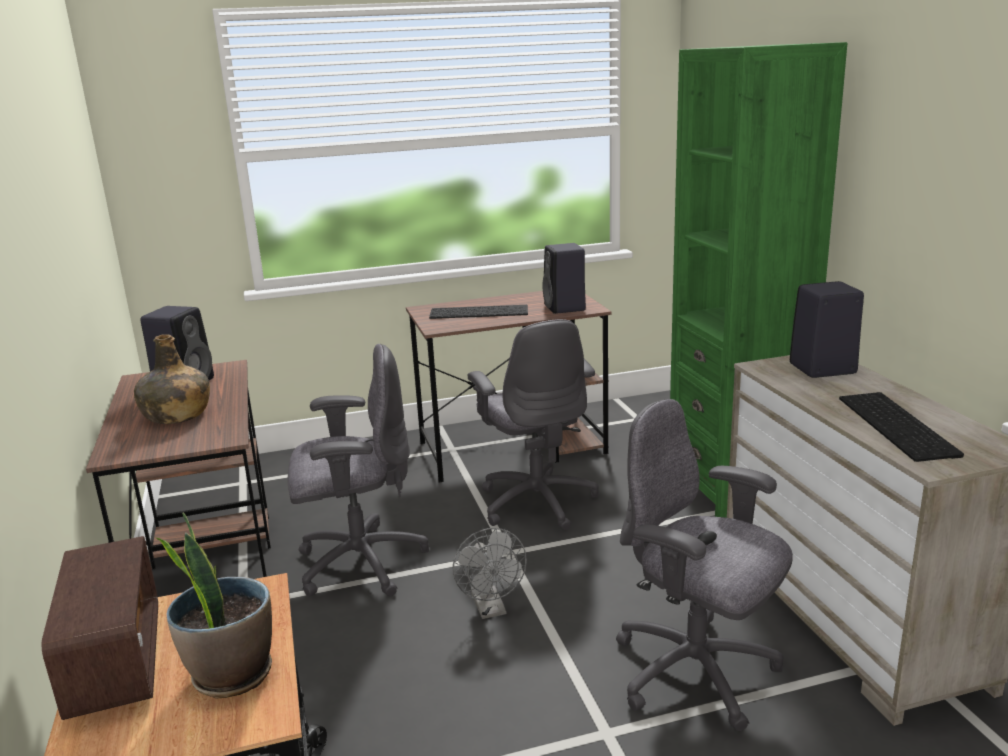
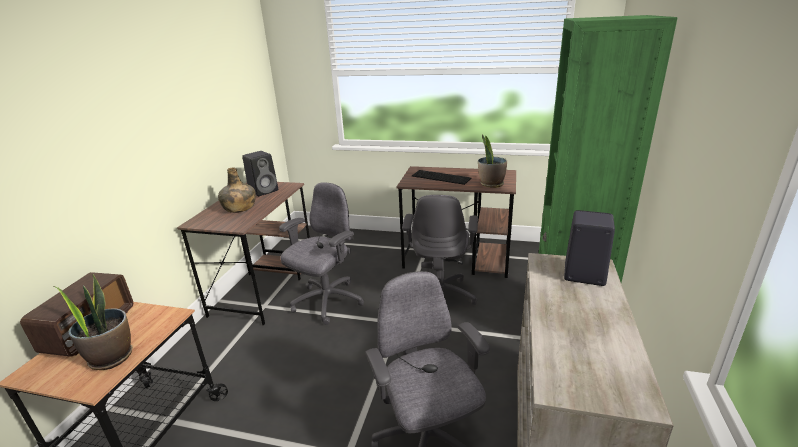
camera: 30 degrees right, 5 degrees up
(359, 563) = (326, 302): grey office chair -> grey office chair turned 75 degrees counterclockwise
(491, 609) = (360, 353): grey fan -> none
(565, 308) = (491, 184): black speaker -> potted plant
(900, 426) = (577, 344): keyboard -> none

